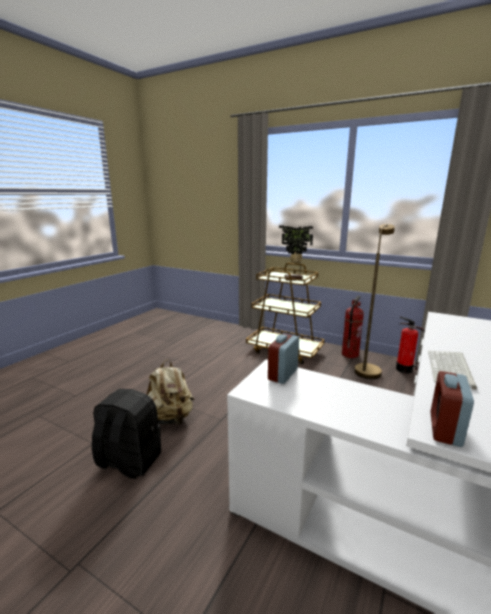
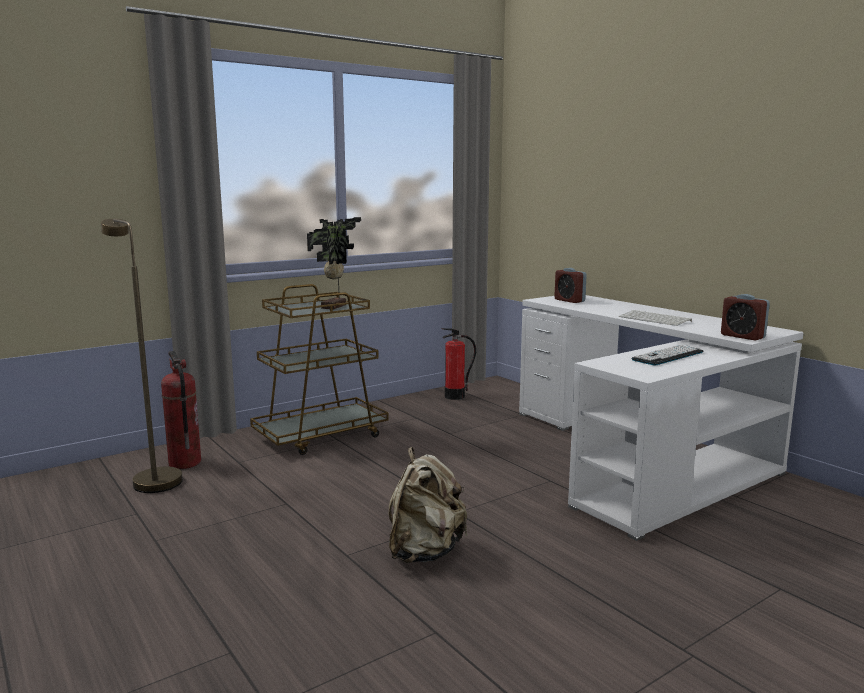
camera: 65 degrees left, 5 degrees down
(129, 461) = (509, 598): black backpack -> none
(283, 374) = (617, 362): alarm clock -> alarm clock (569, 300)
(335, 396) = (668, 356): none -> keyboard
(350, 354) = (388, 407): fire extinguisher -> fire extinguisher (185, 463)
(368, 369) = (434, 410): brown floor lamp -> brown floor lamp (152, 479)

